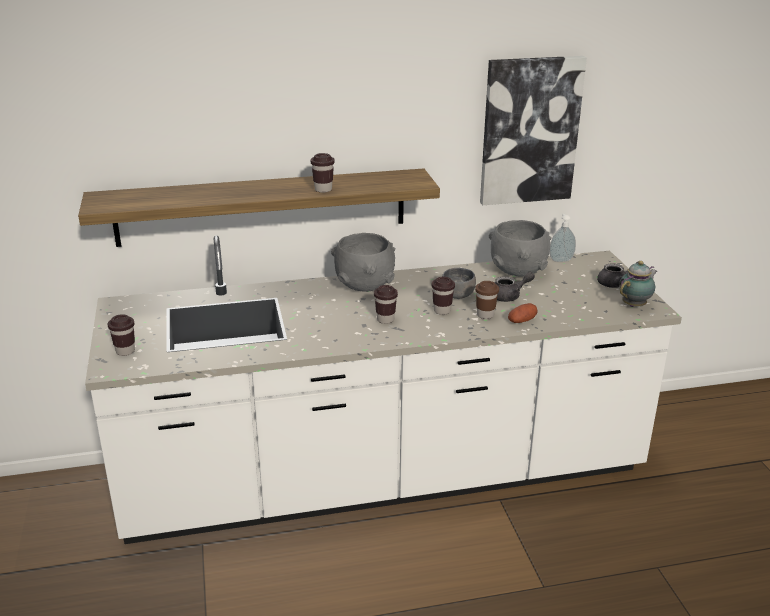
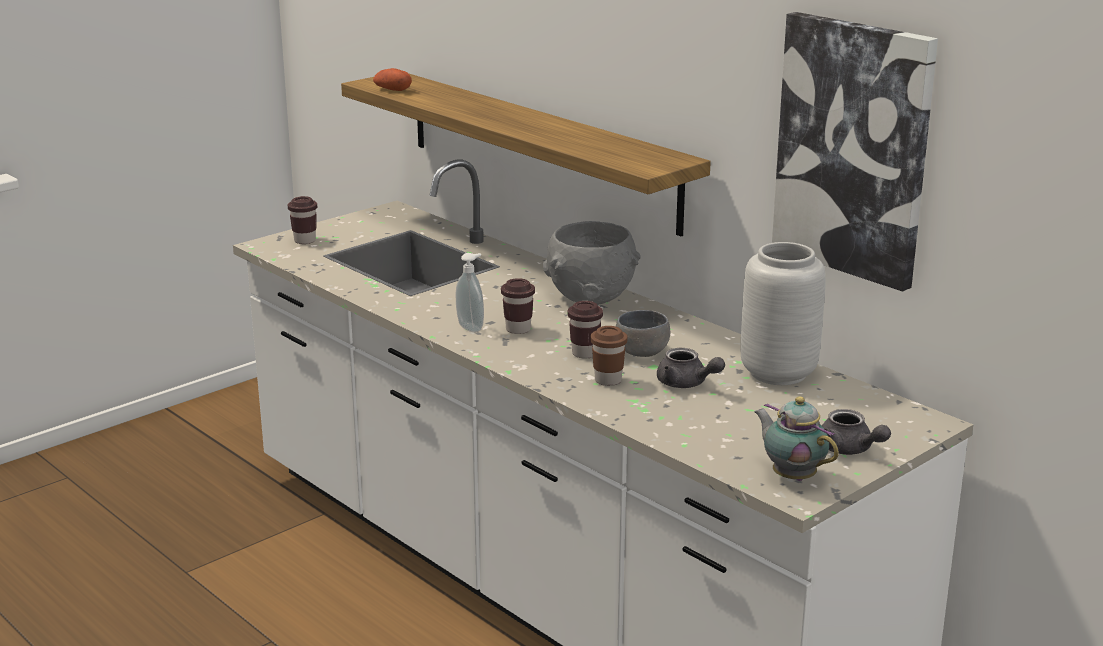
camera: 60 degrees right, 5 degrees down
(323, 189) = (549, 136): brown cup -> none
(517, 271) = (777, 373): grey bowl -> grey vase
(522, 321) = (623, 406): potato -> potato (392, 90)
(560, 260) = (868, 394): soap dispenser -> soap dispenser (471, 327)
(635, 305) = (791, 476): teapot -> teapot turned 150 degrees counterclockwise

